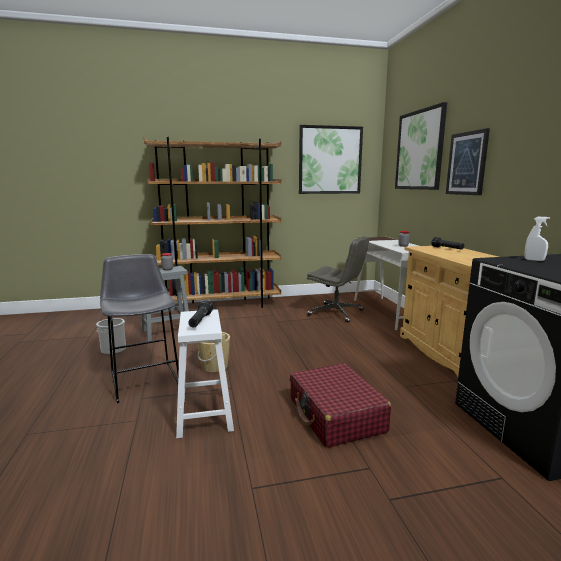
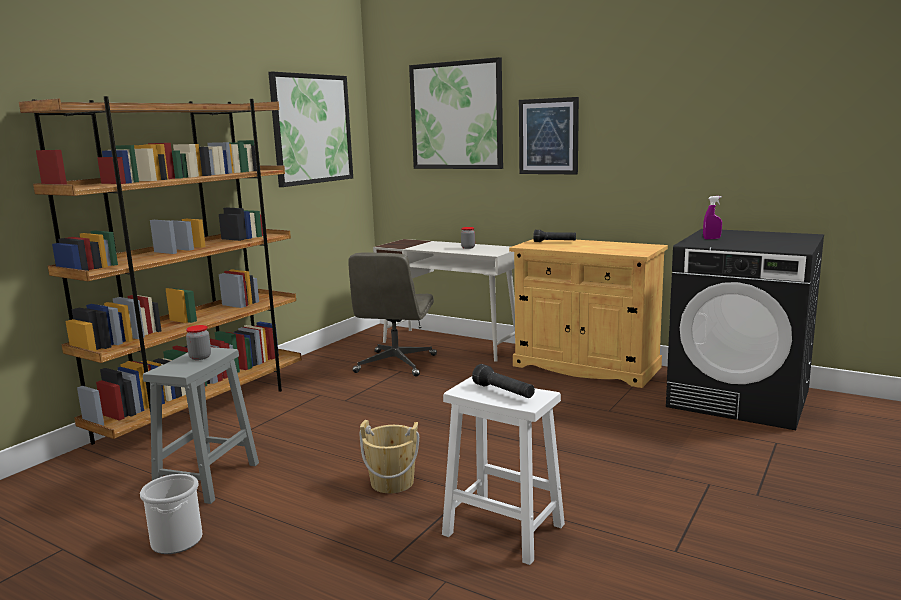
camera: 45 degrees left, 0 degrees up
(145, 378) = (335, 541): grey stool -> none
(336, 313) = (396, 364): grey office chair -> grey office chair turned 120 degrees clockwise
(336, 415) = (611, 461): red suitcase -> none
(534, 260) = (711, 238): white spray bottle -> purple spray bottle

